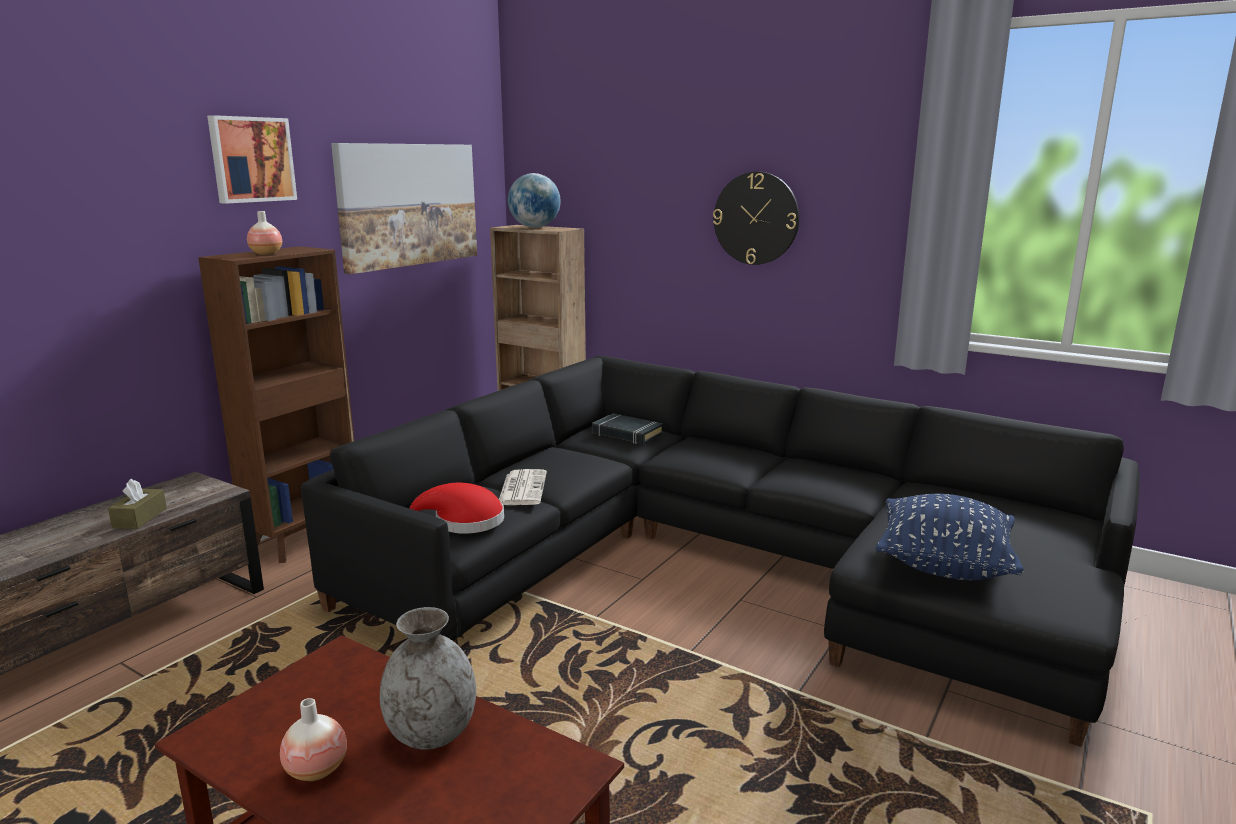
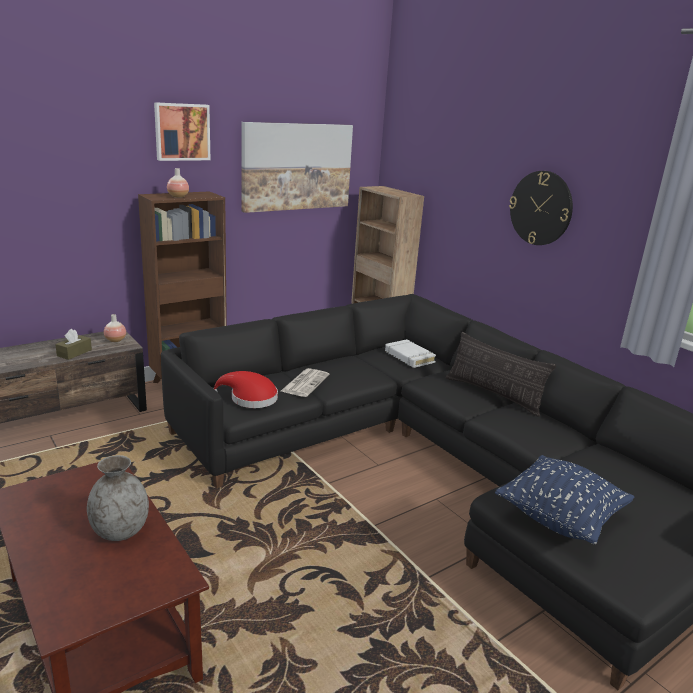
camera: 20 degrees right, 5 degrees up
(316, 770) = (49, 533): vase -> vase (115, 340)
(534, 227) = (389, 191): globe -> none
(627, 434) = (409, 357): black book -> white book
(758, 455) = (493, 394): none -> pillow

